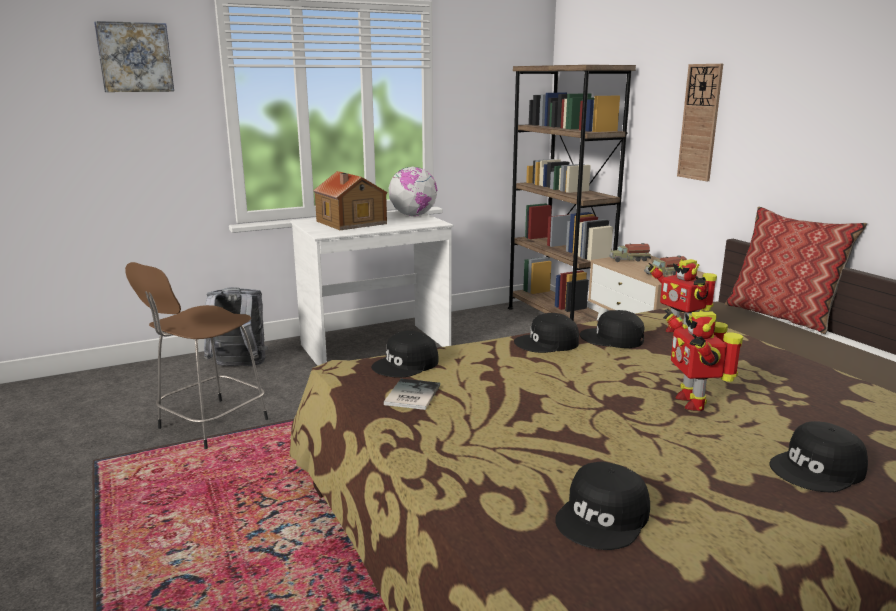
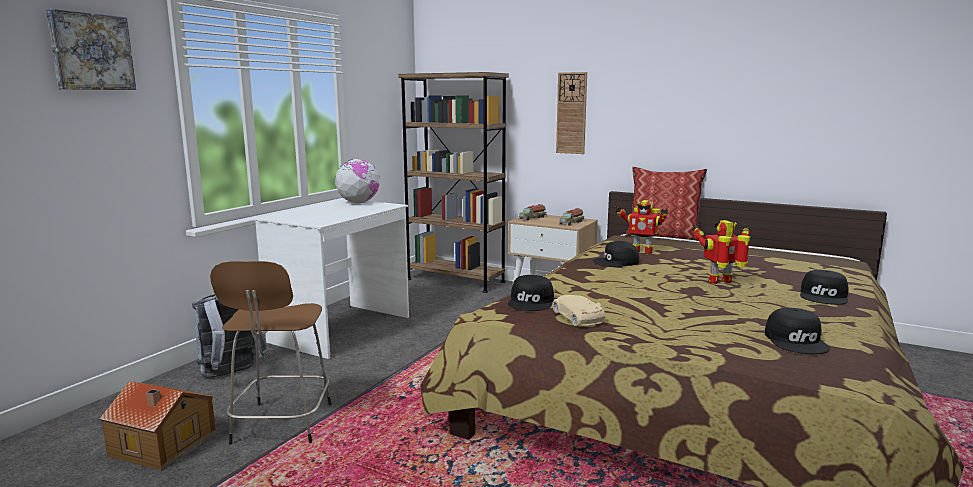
camera: 35 degrees left, 5 degrees down
(350, 223) = (319, 213): toy house -> toy house (163, 446)
(410, 396) = (577, 317): book -> beige toy car
(547, 343) = (587, 271): black cap -> none
(693, 402) = (721, 282): toy robot -> toy robot turned 120 degrees clockwise

